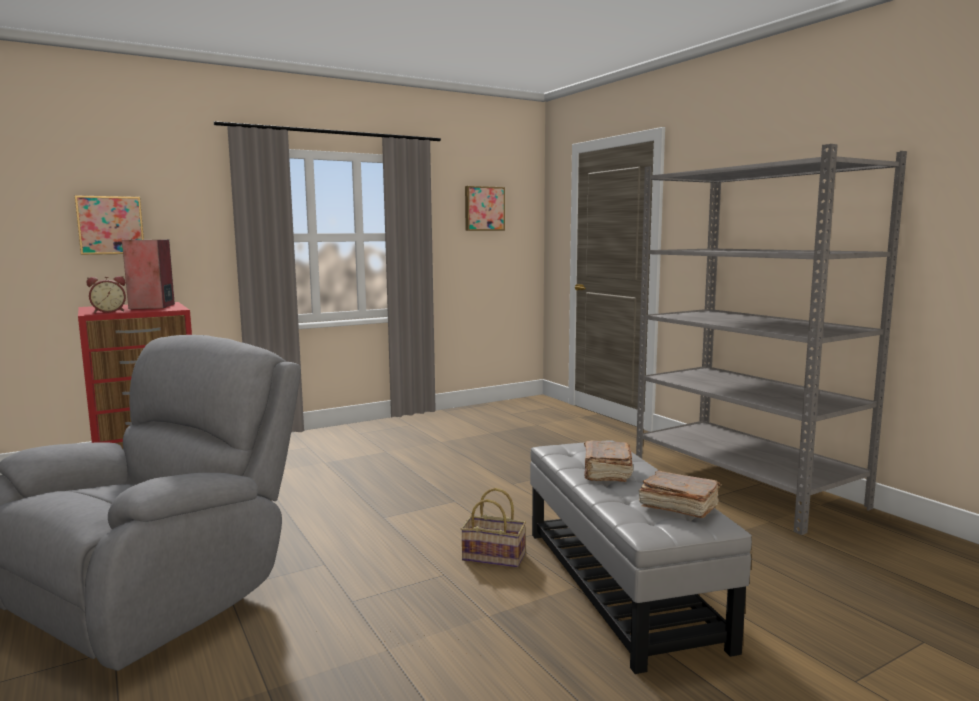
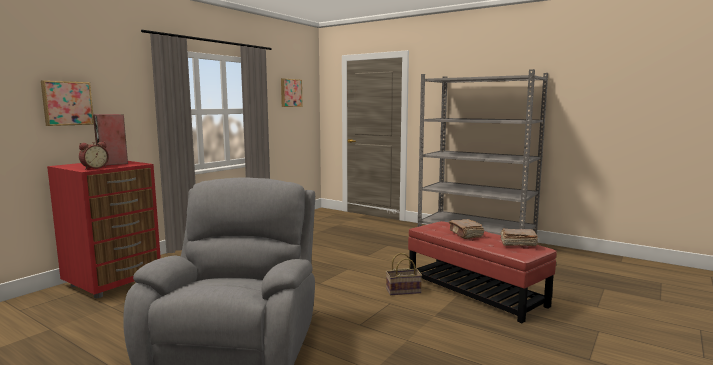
camera: 25 degrees left, 0 degrees up
(620, 584) = (474, 291): grey ottoman -> red ottoman

